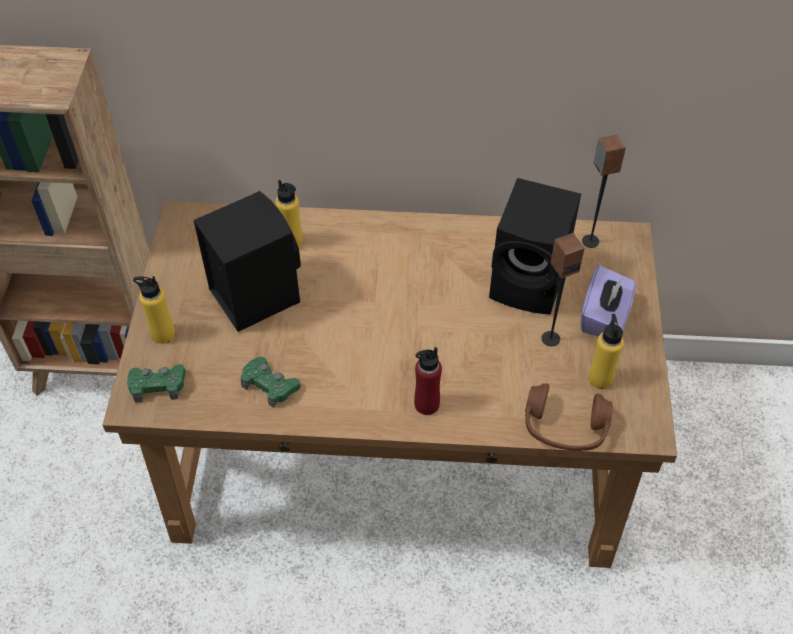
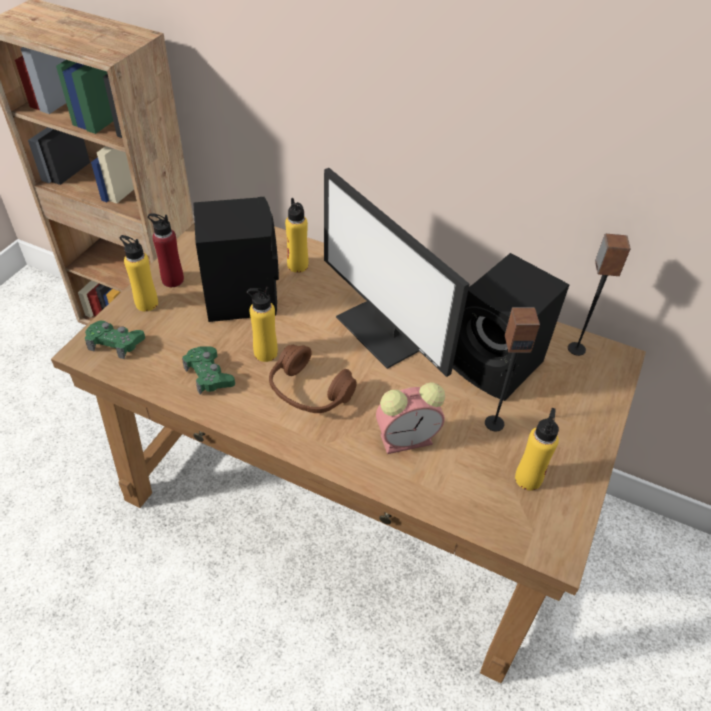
camera: 20 degrees right, 5 degrees down
(311, 344) = (265, 353): none -> yellow bottle
(410, 283) = (383, 331): none -> monitor
(426, 404) = (341, 441): red bottle -> red bottle (172, 280)
(483, 379) = (408, 438): none -> alarm clock
(564, 427) = (468, 513): brown headphones -> brown headphones (309, 392)
(604, 317) = (559, 421): purple tissue box -> none

